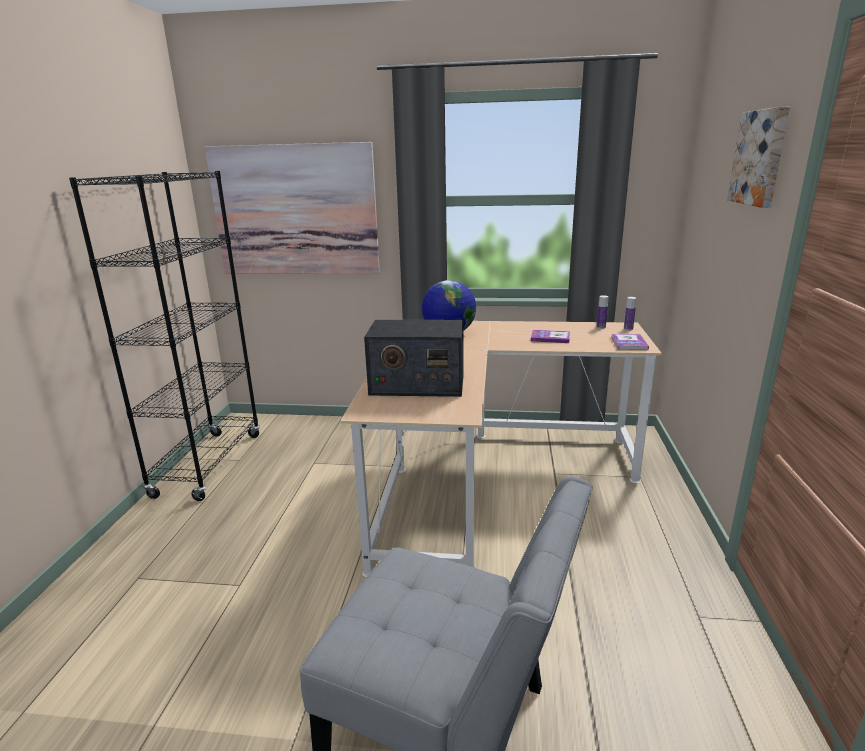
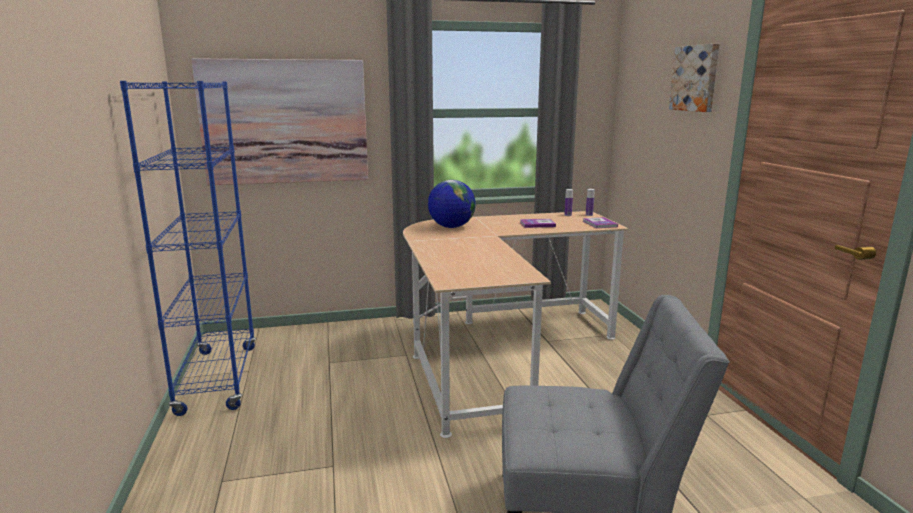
camera: 20 degrees left, 5 degrees down
(209, 464) = (218, 379): black bookcase -> blue bookcase
(417, 384) = (468, 262): radio -> none

